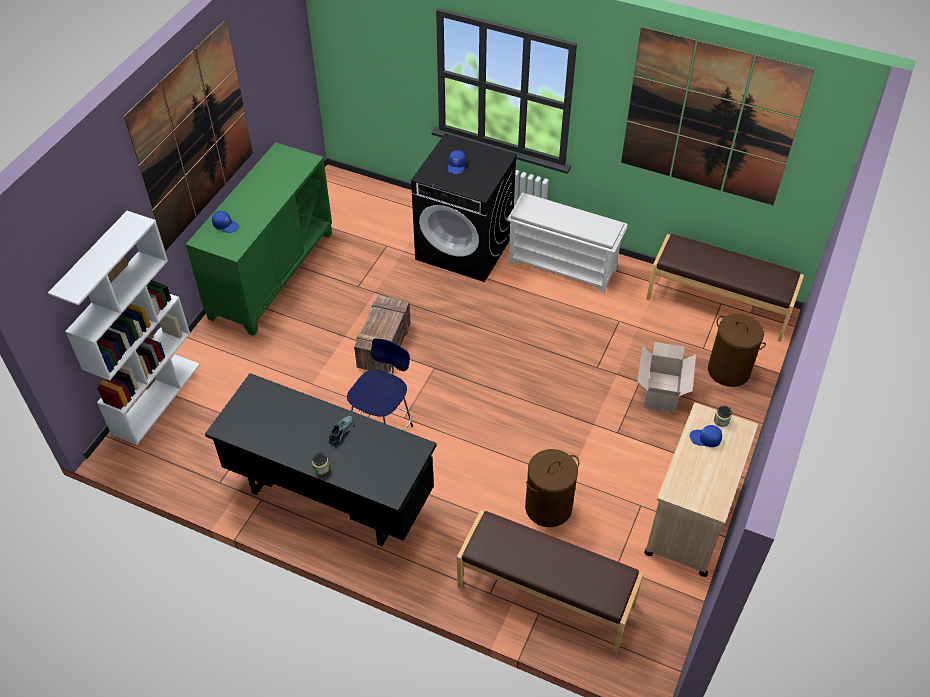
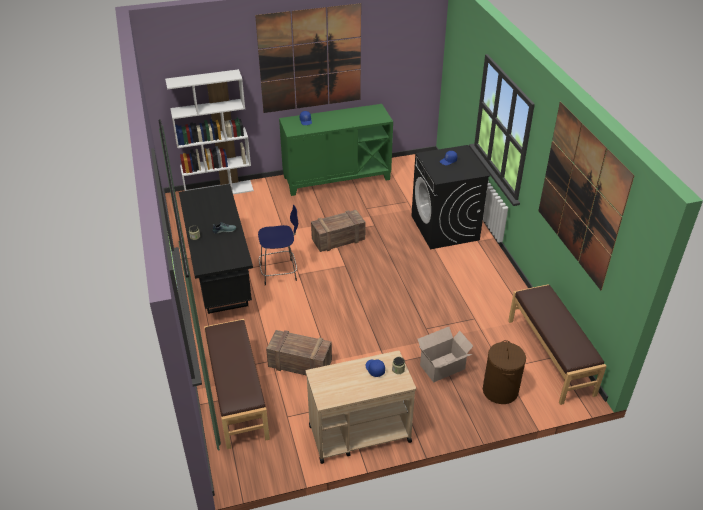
camera: 50 degrees right, 10 degrees down
(548, 507) = (299, 363): brown laundry basket -> crate
(563, 266) = (485, 272): white shoe rack -> none

